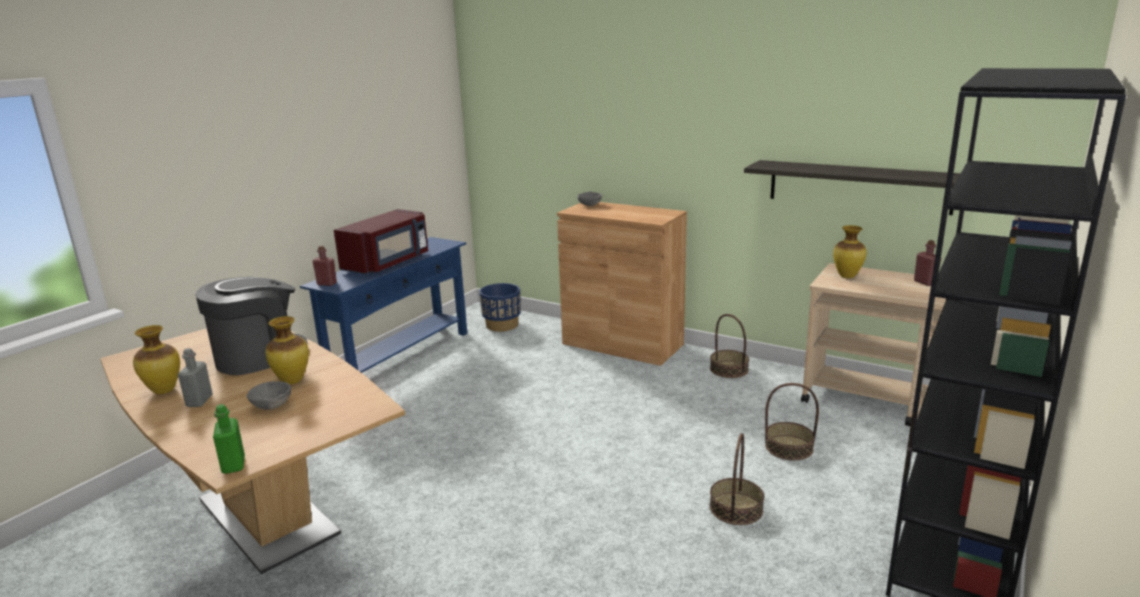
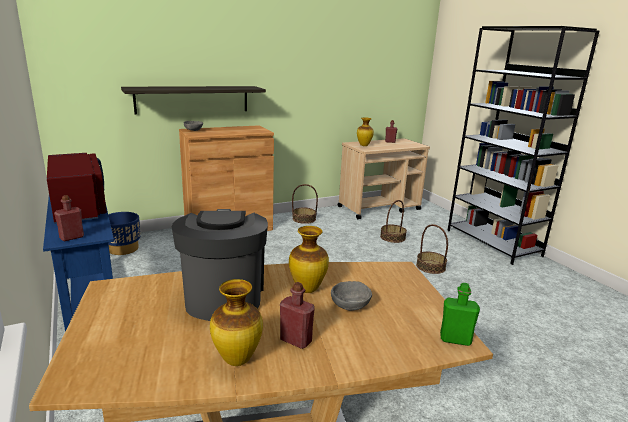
camera: 60 degrees left, 0 degrees up
(199, 401) = (295, 340): grey bottle -> red bottle
(858, 186) = (351, 97): shelf -> shelf (193, 99)

